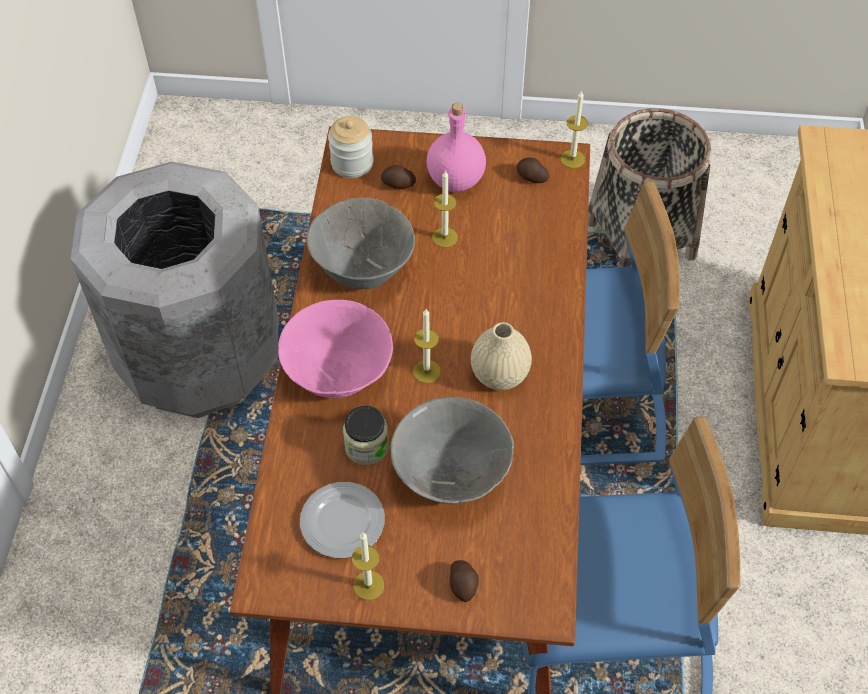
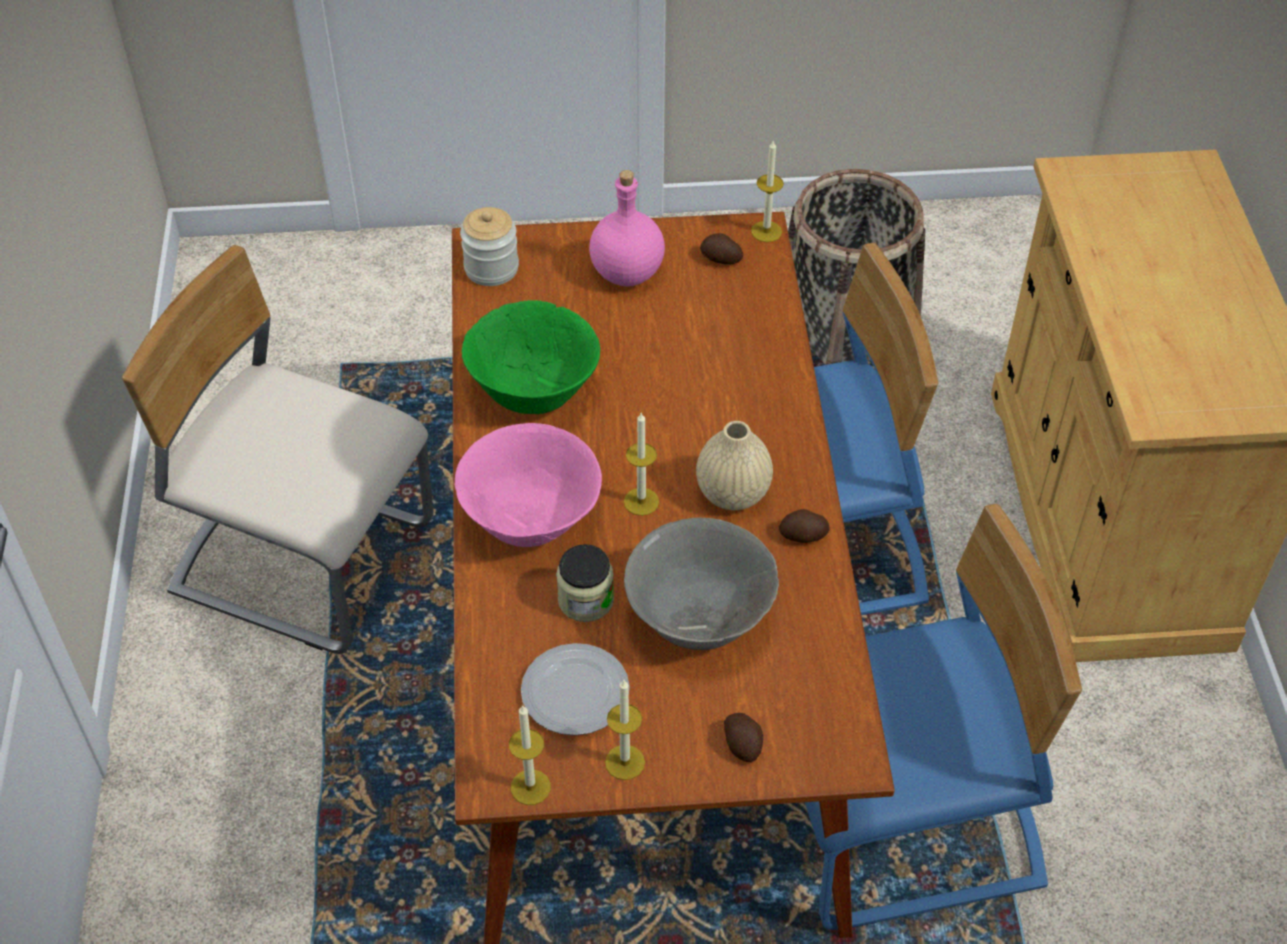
camera: 10 degrees left, 5 degrees down
(200, 358) = (305, 559): grey trash can -> beige chair
(362, 270) = (533, 393): grey bowl -> green bowl
(398, 184) = (555, 287): potato -> potato (803, 536)
(444, 237) = (628, 341): candle -> candle (530, 787)

